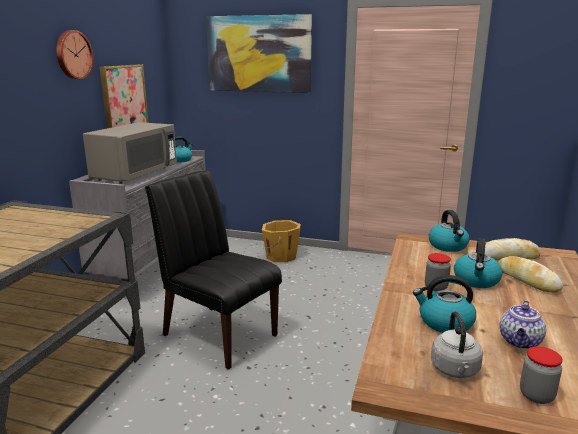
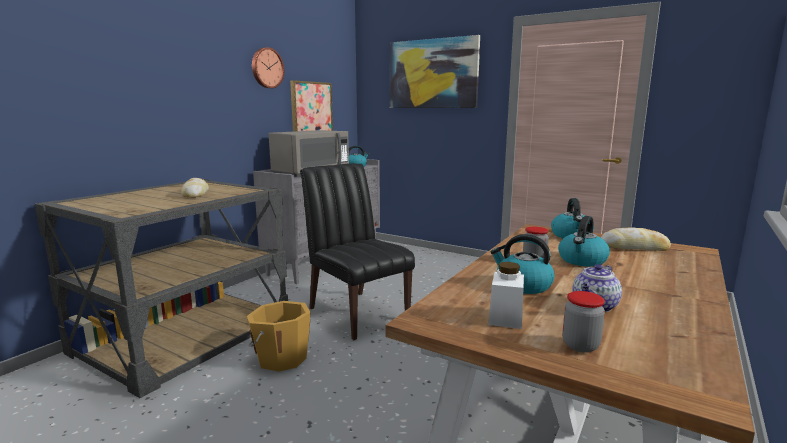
camera: 15 degrees right, 5 degrees down
(280, 256) = (440, 261): orange bucket -> orange bucket (281, 358)
(455, 370) = (505, 318): grey kettle -> white jar
(527, 280) = (640, 265): bread -> bread (196, 194)

